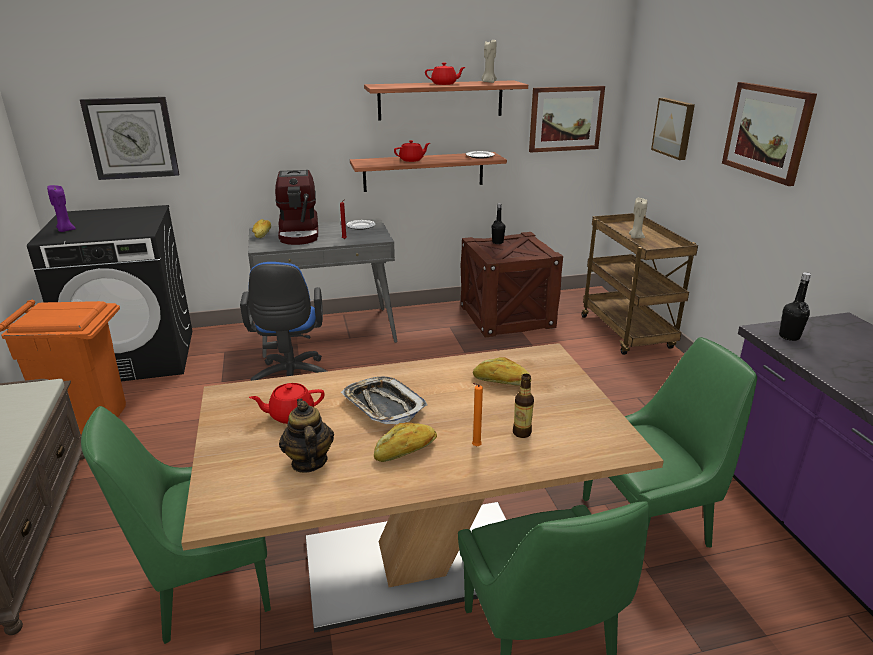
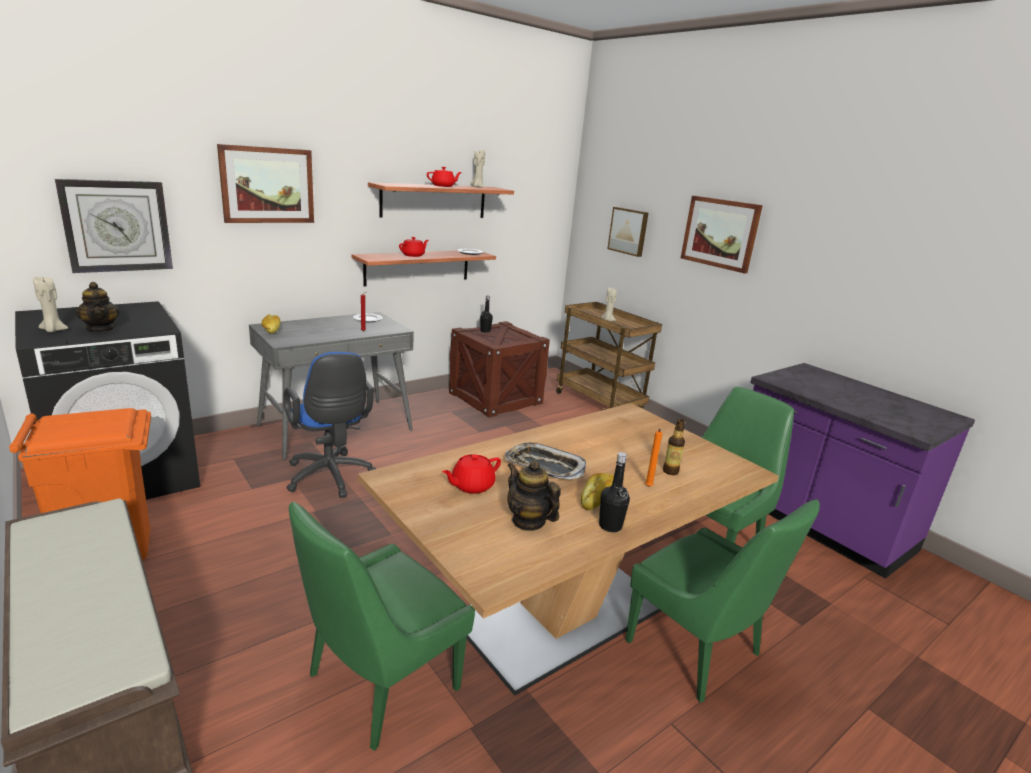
camera: 25 degrees left, 5 degrees down
(65, 230) = (53, 330): purple candle -> beige candle
(99, 230) = (101, 329): none -> teapot
(300, 233) = (311, 328): coffee machine -> none
(501, 381) = (617, 436): bread -> none
(565, 118) = (531, 222): picture -> picture (267, 185)
(789, 336) = (788, 381): black bottle -> black bottle (610, 526)

